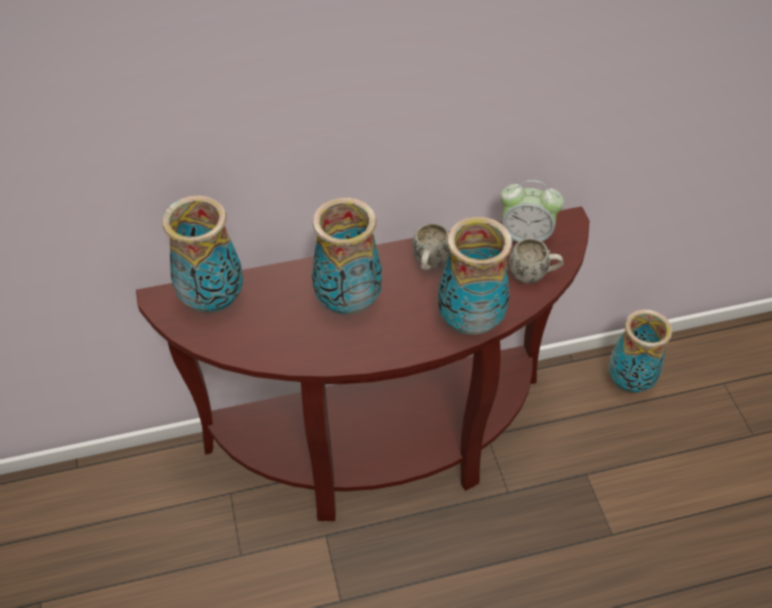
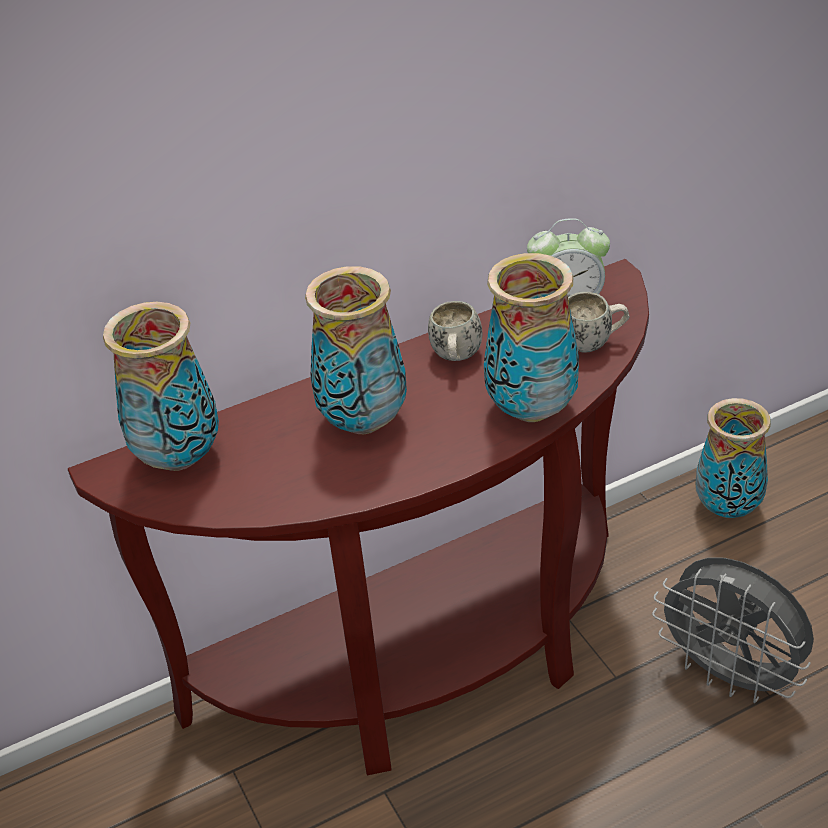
camera: 10 degrees left, 10 degrees down
(589, 512) = (730, 675): none -> grey fan

